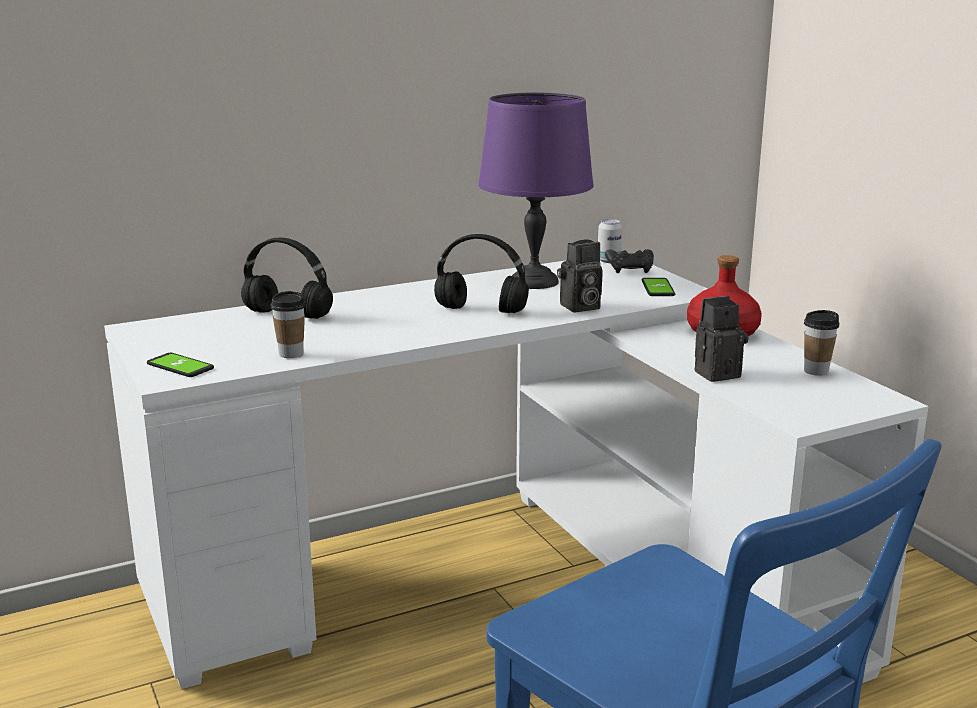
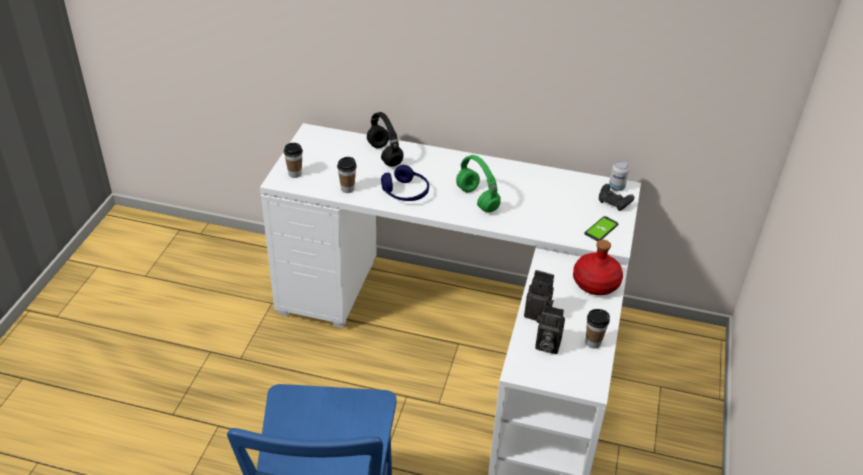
camera: 40 degrees right, 20 degrees up
(180, 366) = (295, 174): phone -> cup
(380, 332) = (405, 192): none -> blue headphones
(483, 310) = (478, 200): black headphones -> green headphones
(533, 281) = (542, 186): purple table lamp -> none
(579, 307) = (530, 224): camera -> camera (546, 345)

